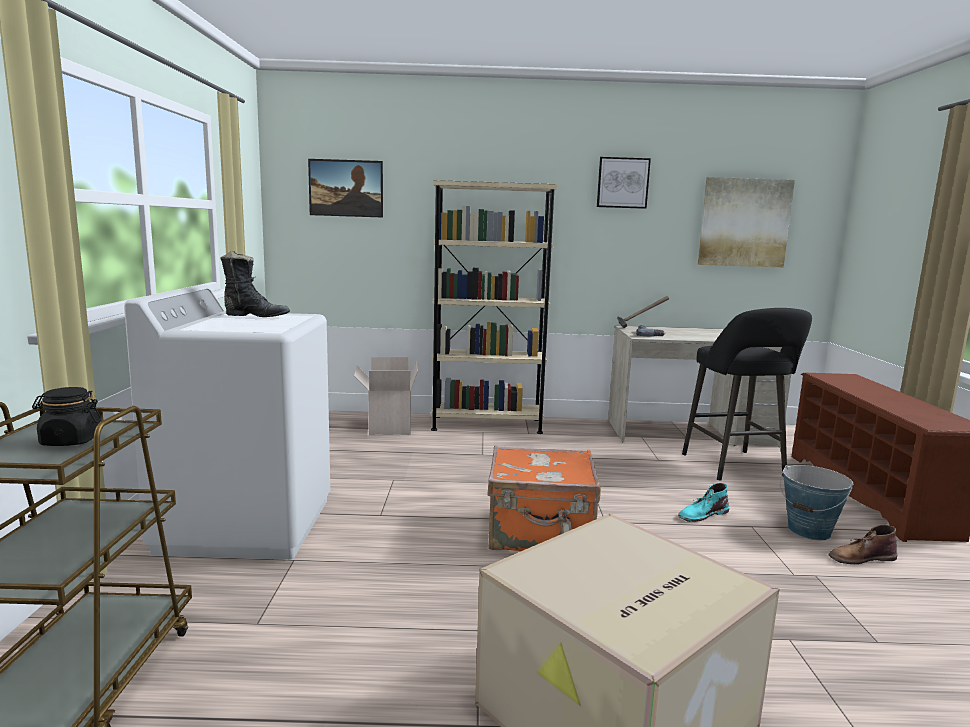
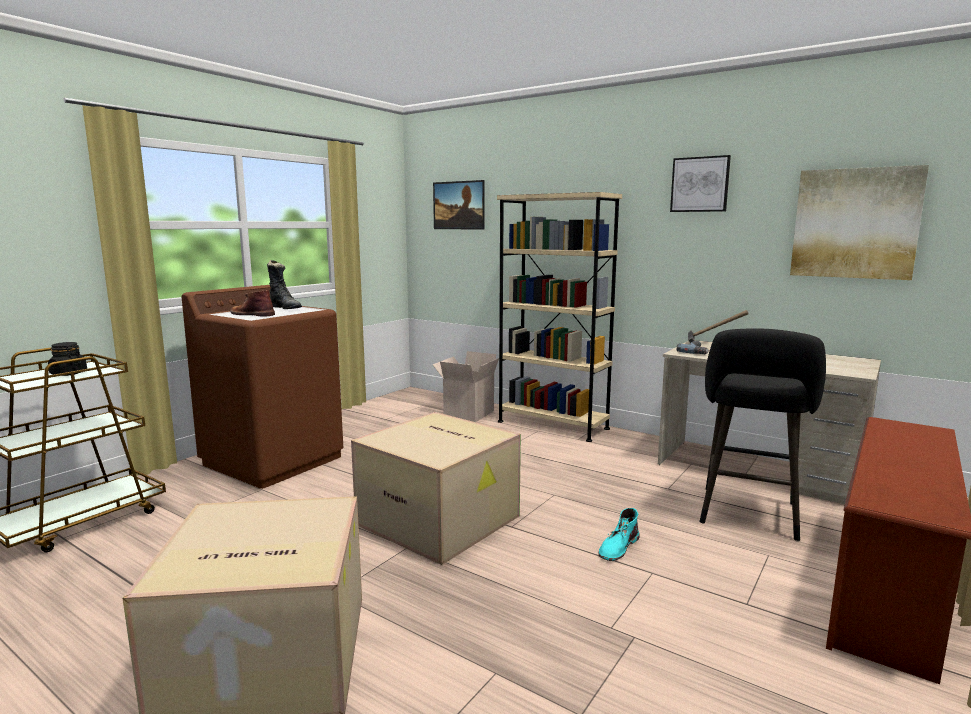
camera: 35 degrees right, 0 degrees up
(247, 524) = (274, 460): white washing machine -> brown washing machine
(540, 534) = (441, 520): orange suitcase -> cardboard box
(702, 514) = (618, 547): turquoise boot -> turquoise boot turned 60 degrees counterclockwise
(809, 531) = (714, 598): bucket -> none
(860, 558) = (727, 642): brown boot -> brown boot (252, 314)

